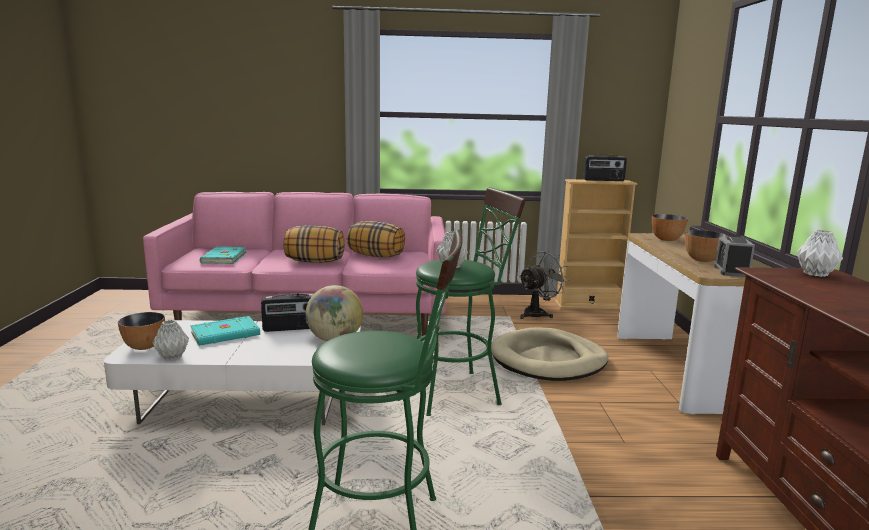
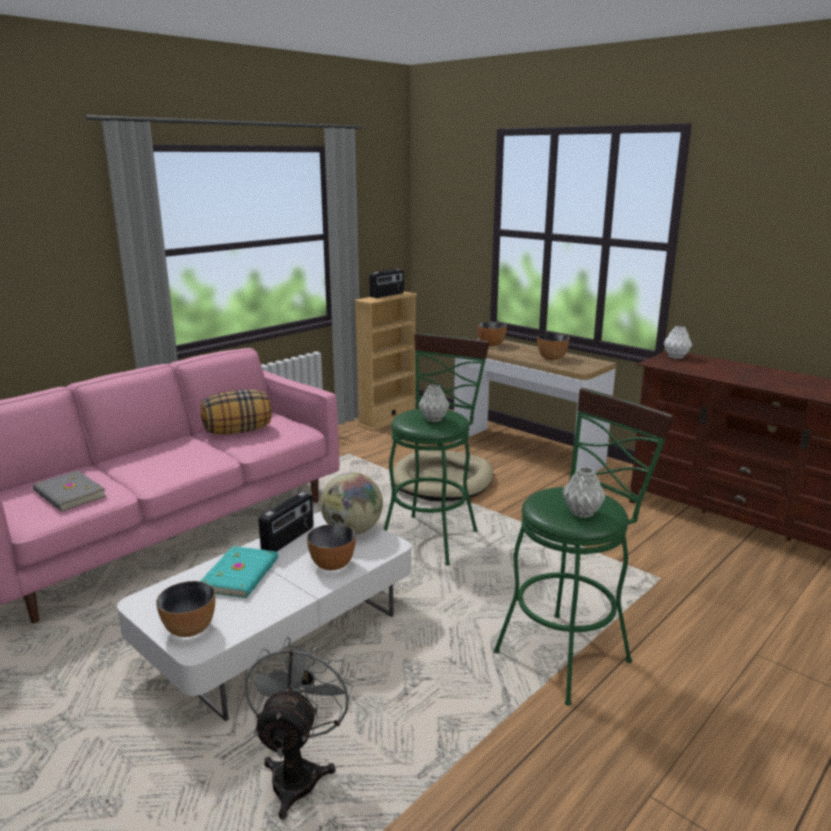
camera: 45 degrees left, 5 degrees up
(173, 357) = (250, 620): grey vase -> grey vase (581, 512)
(223, 258) = (68, 495): turquoise book -> grey book
(276, 352) = (333, 565): none -> bowl
(314, 262) = (193, 460): pillow -> none
(538, 313) = (365, 442): grey fan -> grey fan (298, 772)
(731, 271) = (585, 364): alarm clock -> none

